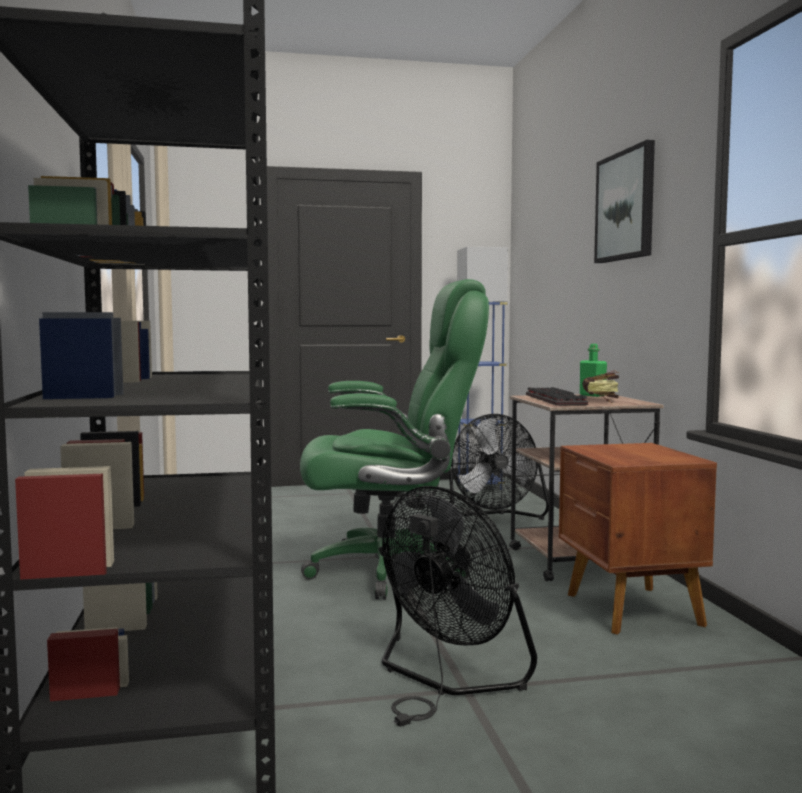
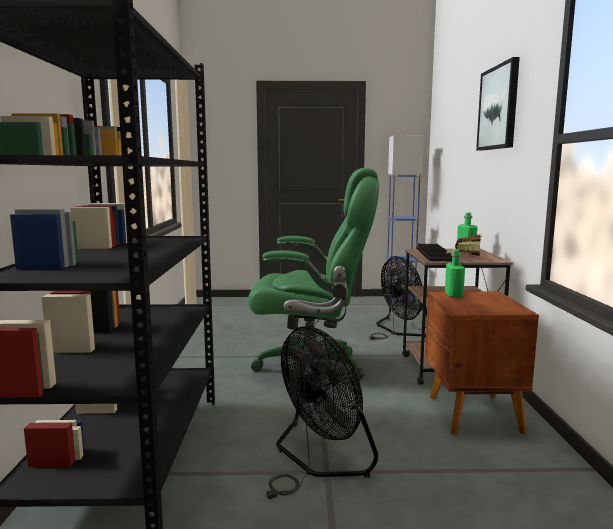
camera: 10 degrees right, 5 degrees up
(486, 519) = (395, 329): black fan -> black fan turned 105 degrees counterclockwise
(597, 447) = (453, 295): none -> green bottle

